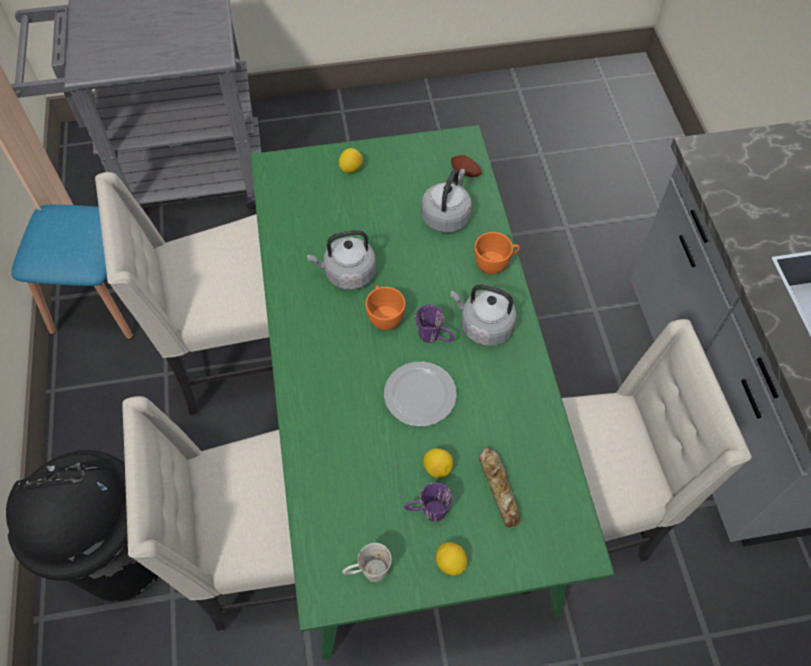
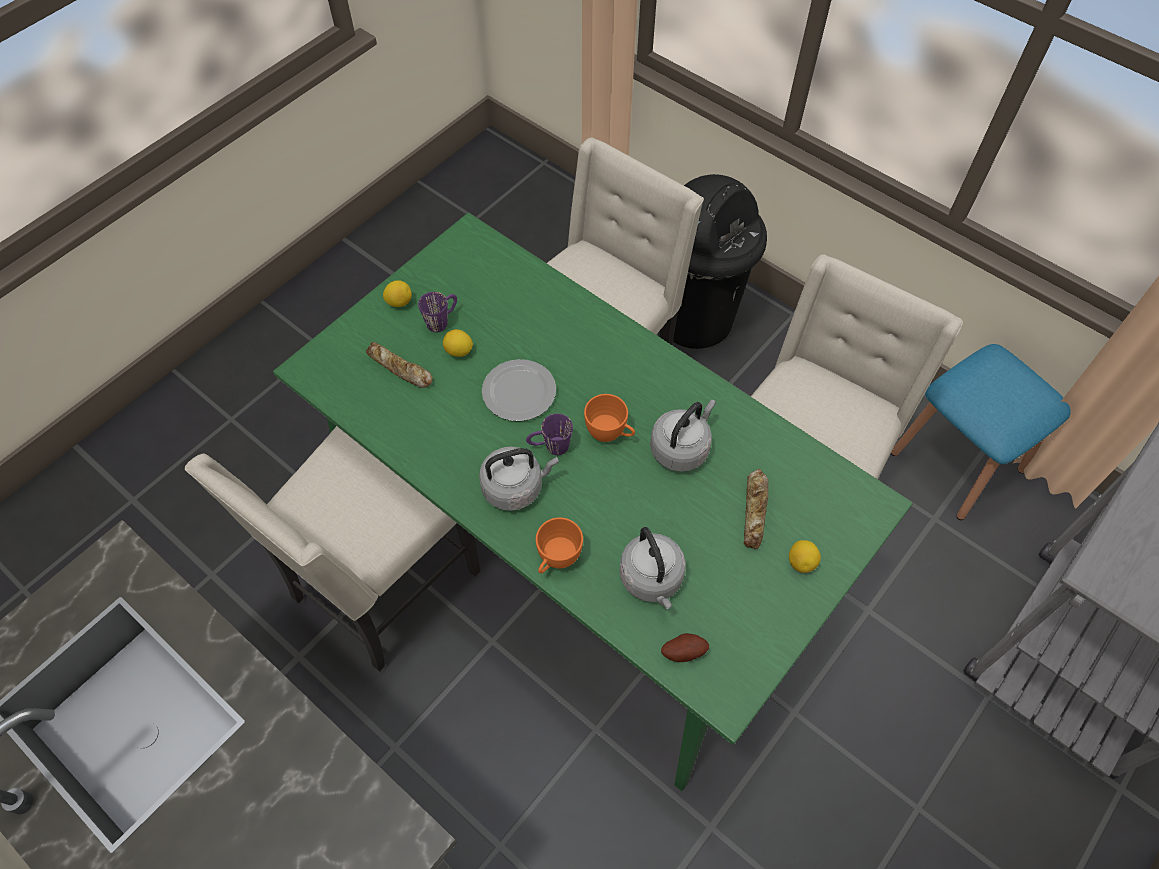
camera: 140 degrees right, 0 degrees up
(345, 209) = (755, 511): none -> bread
(367, 572) = (452, 262): white mug -> none

